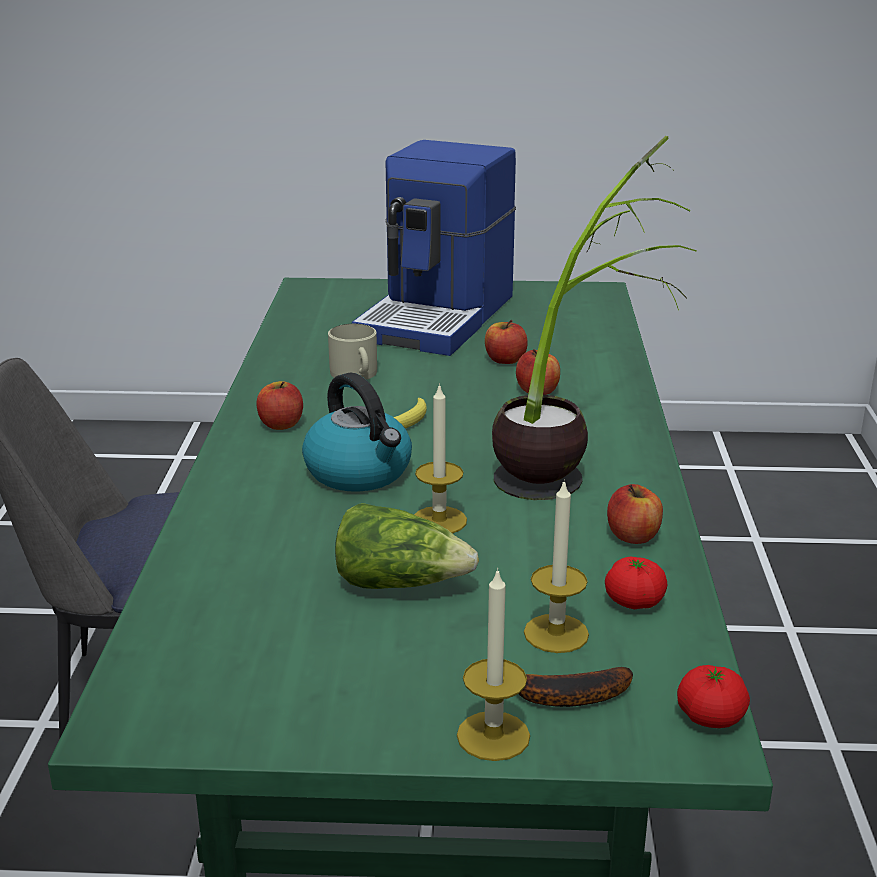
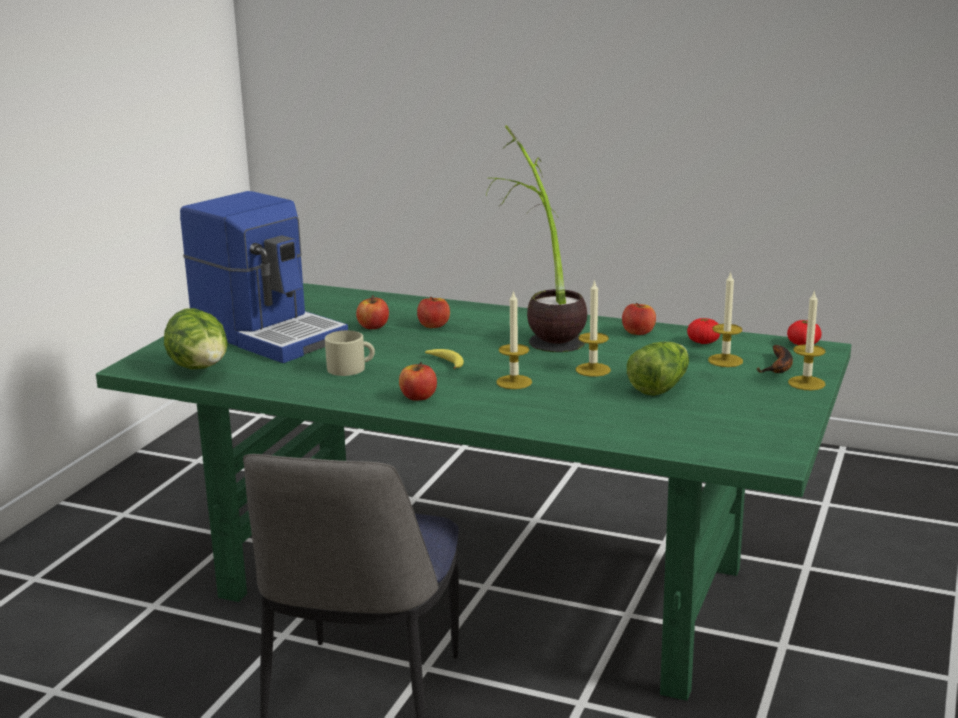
camera: 70 degrees left, 5 degrees down
(313, 311) = (201, 369): none -> lettuce
(360, 472) = (514, 382): kettle -> candle

